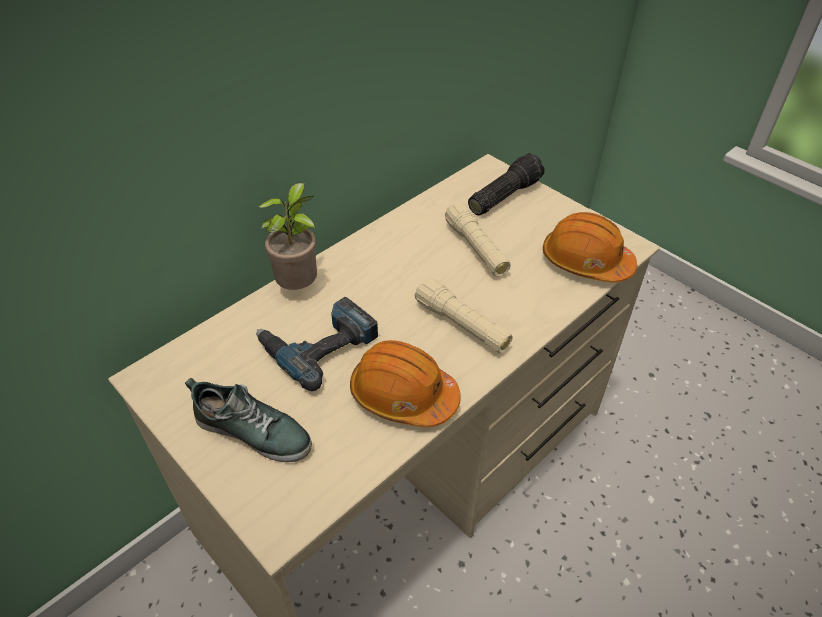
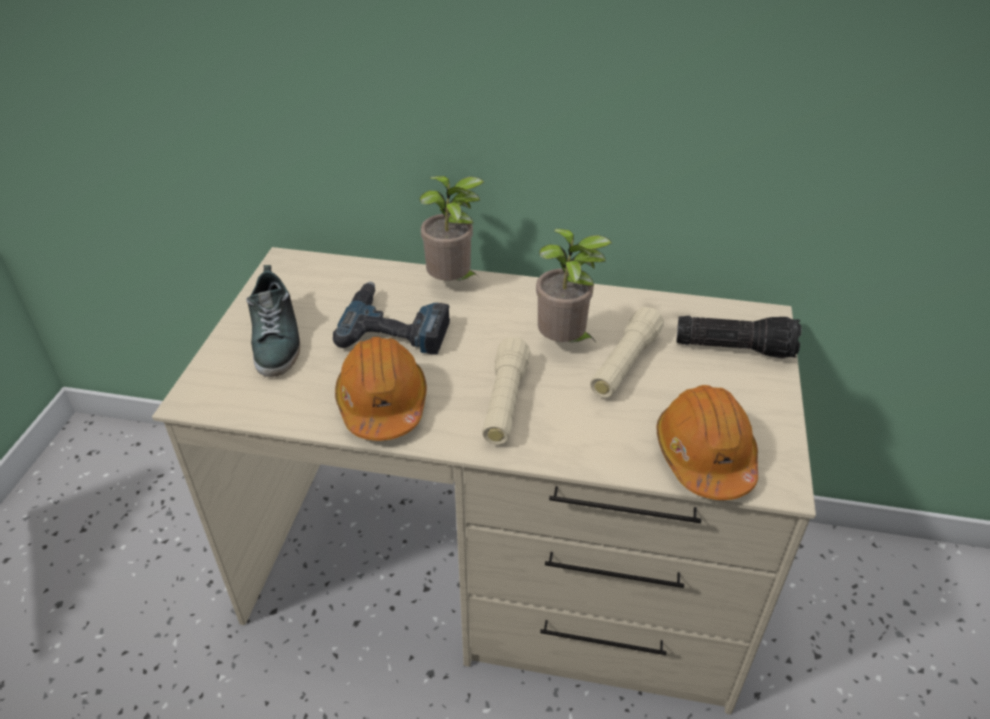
camera: 55 degrees right, 5 degrees down
(429, 264) = (564, 343): none -> potted plant

